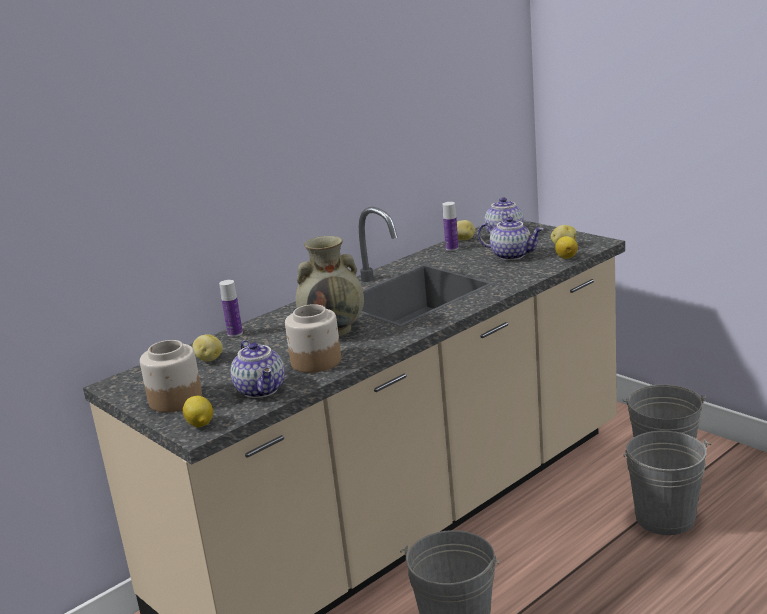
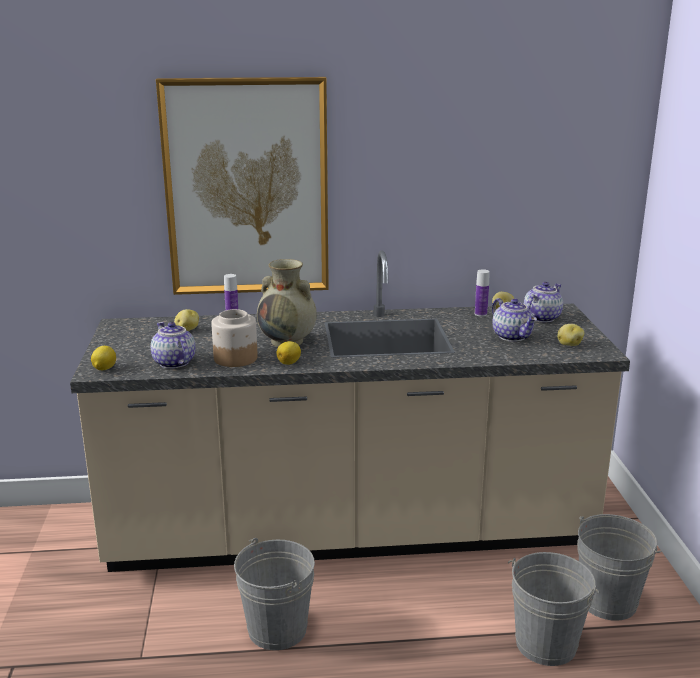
camera: 35 degrees right, 0 degrees up
(175, 400) = (123, 347): jar -> none
(215, 176) = (247, 188): none -> picture
(262, 390) = (173, 363): teapot -> teapot turned 135 degrees clockwise
(566, 257) = (551, 355): lemon -> lemon (289, 363)

